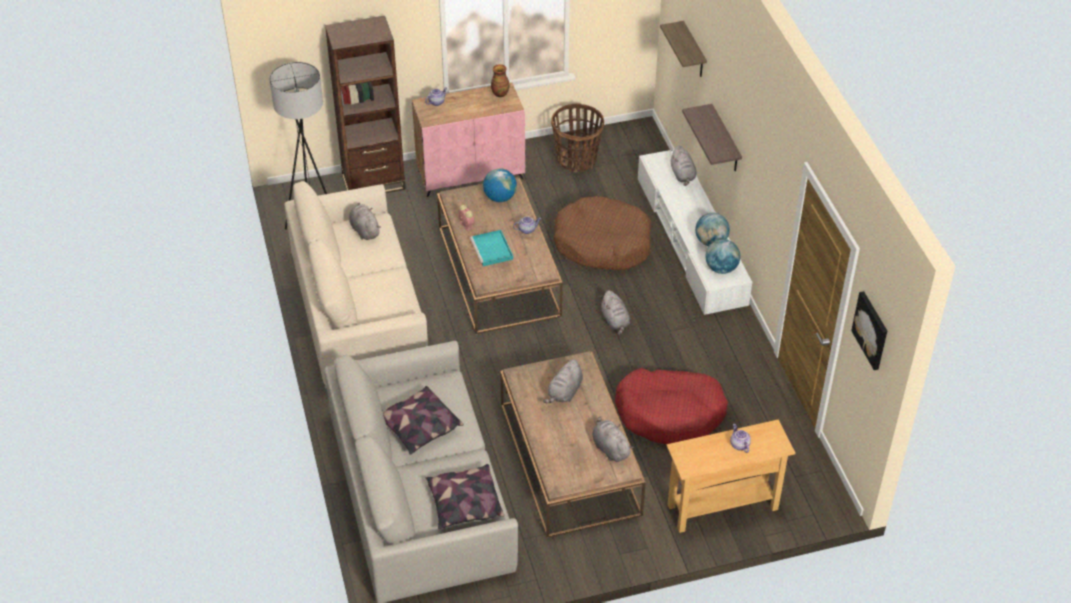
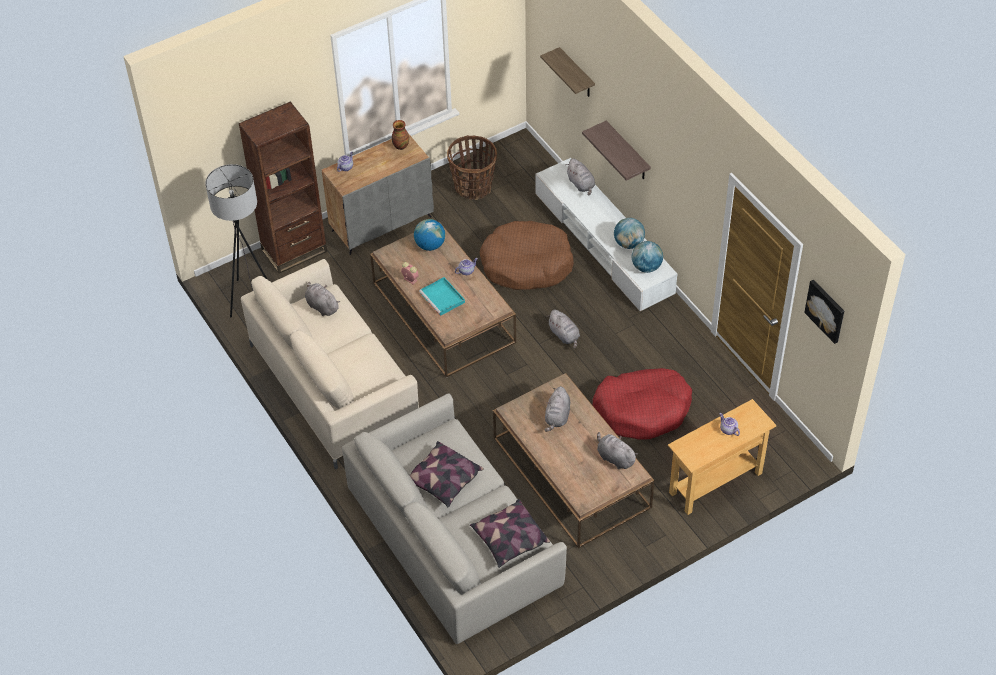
camera: 15 degrees left, 5 degrees up
(471, 174) = (382, 223): pink cabinet -> grey cabinet

